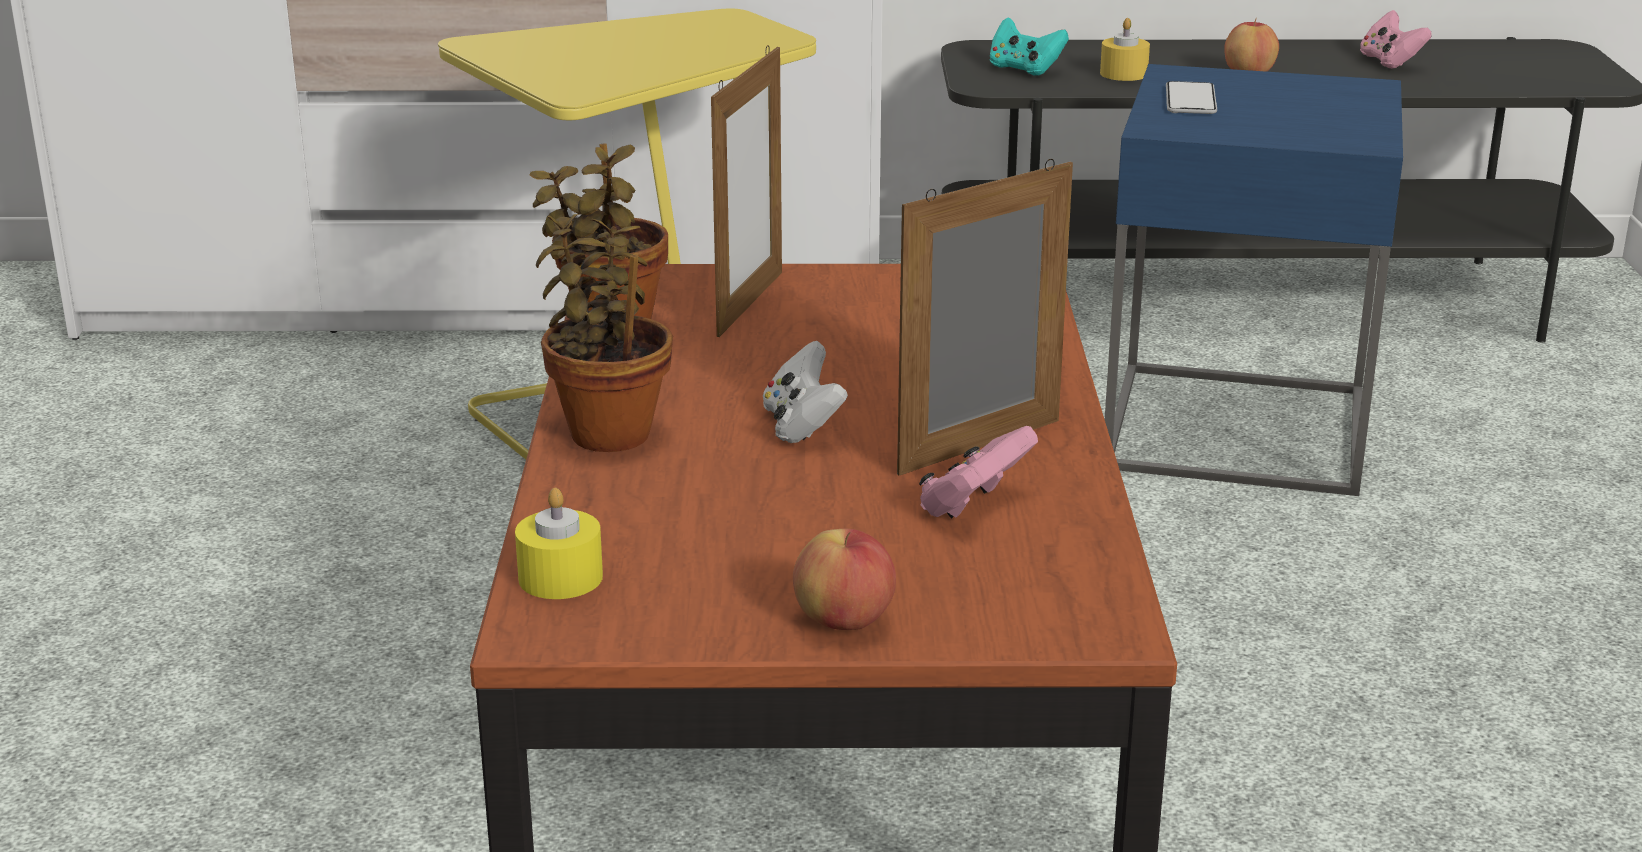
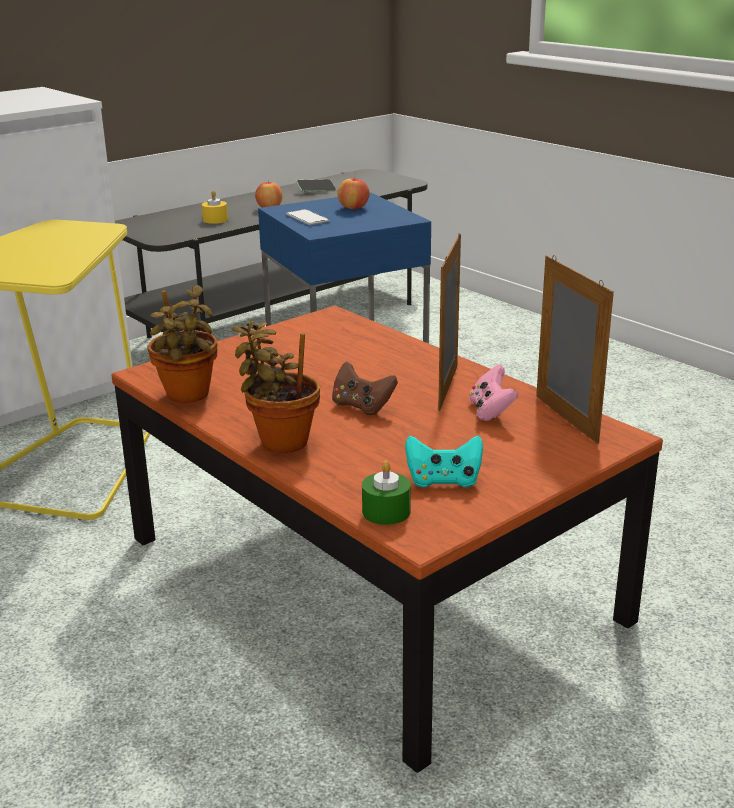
camera: 40 degrees left, 0 degrees up
(560, 577) = (386, 511): yellow candle -> green candle
(750, 303) = (235, 363): picture frame -> picture frame (566, 418)
(802, 426) = (362, 406): white game controller -> brown game controller
(845, 621) = (532, 476): apple -> apple (353, 208)
(1024, 69) = (166, 228): turquoise game controller -> turquoise game controller (443, 481)
(1390, 62) = (316, 191): pink game controller -> phone

